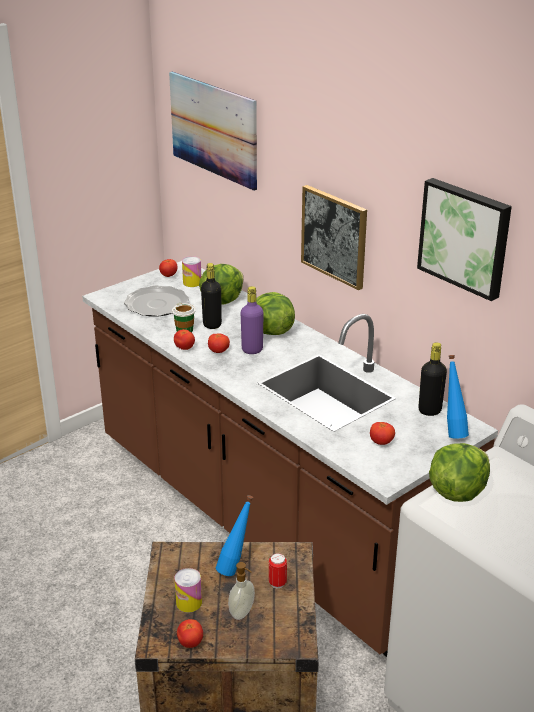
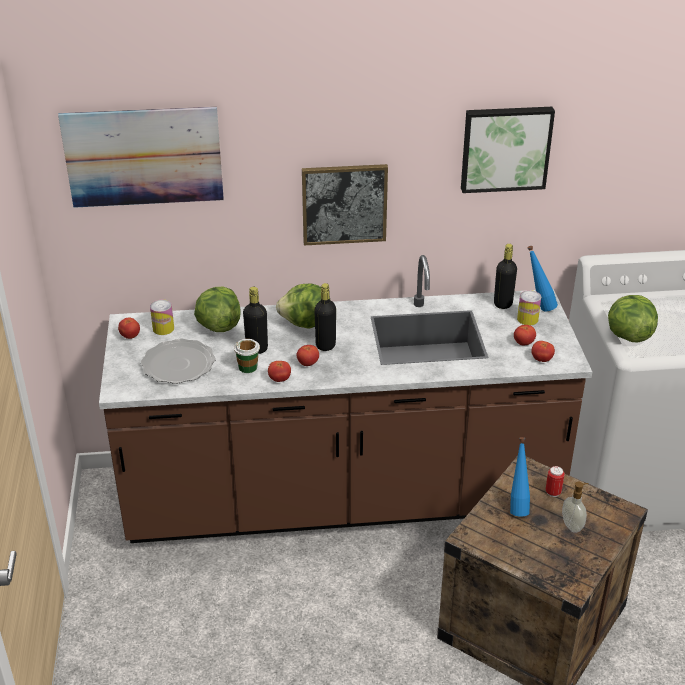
camera: 55 degrees left, 5 degrees up
(189, 602) = (539, 550): can -> can (527, 319)
(190, 642) = (585, 568): tomato -> tomato (541, 359)
(252, 350) = (325, 345): purple bottle -> black bottle

